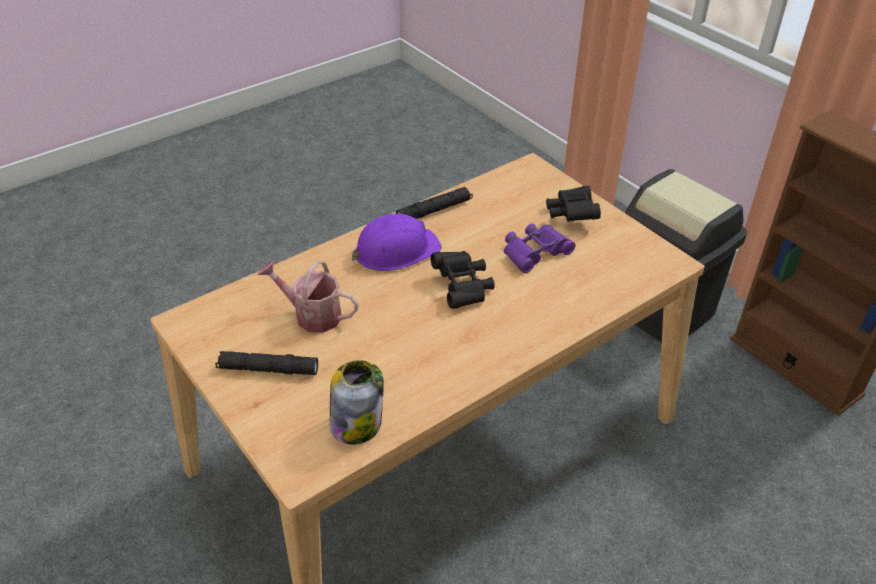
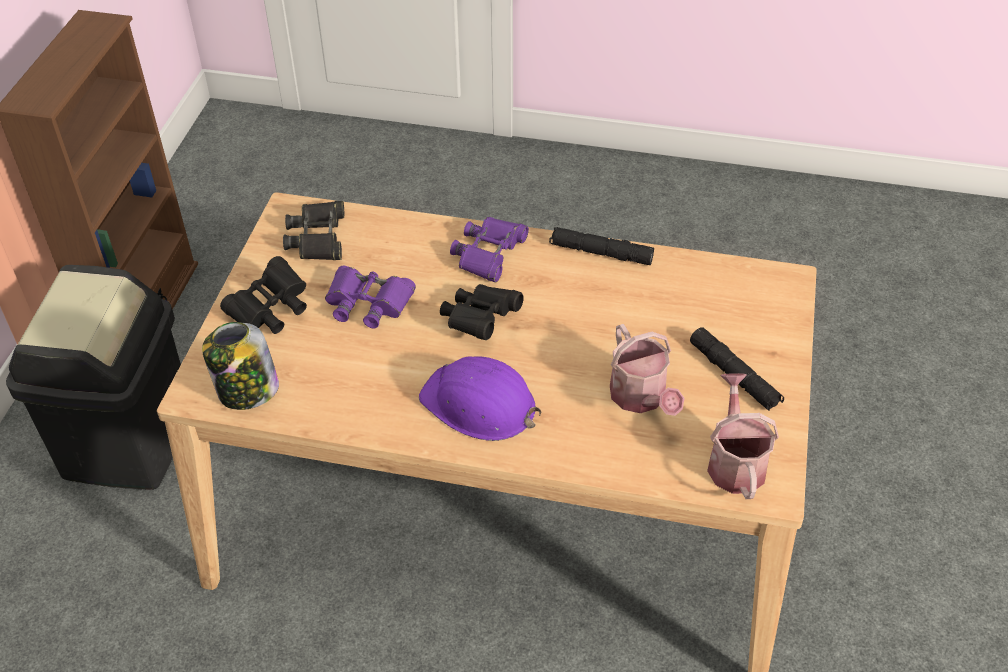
camera: 130 degrees left, 5 degrees up
(218, 320) = (735, 461): none -> watering can
(357, 423) = (708, 283): jar -> jar (247, 391)
(434, 210) = (374, 421): black flashlight -> black flashlight (601, 253)
(524, 329) = (489, 253): none -> purple binoculars
(628, 262) = (318, 237): none -> black binoculars

